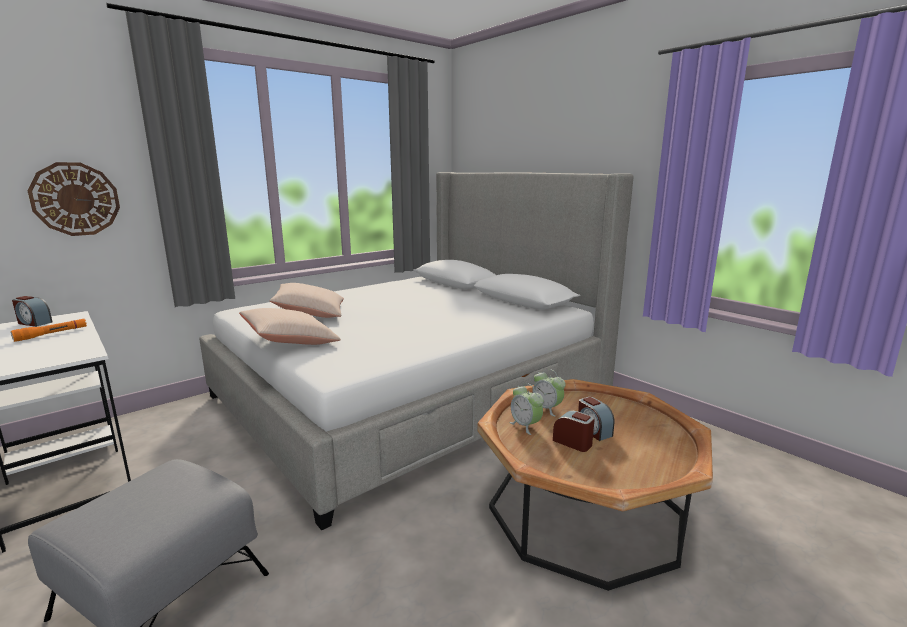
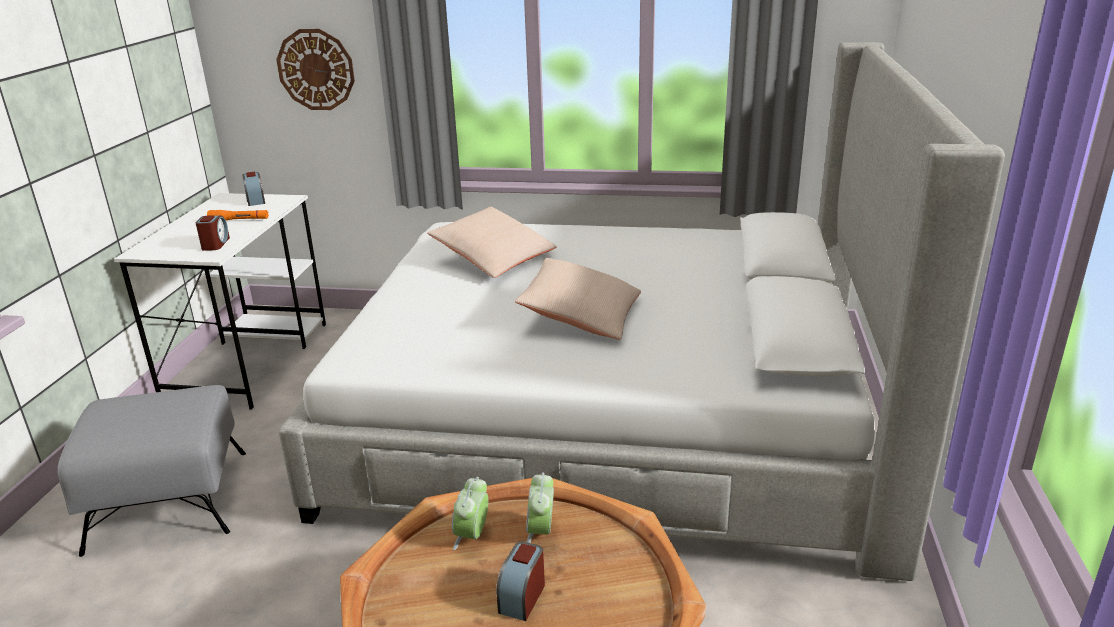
camera: 50 degrees right, 10 degrees up
(290, 341) = (400, 296): beige pillow -> beige pillow (581, 316)
(573, 442) = (469, 592): alarm clock -> alarm clock (215, 244)

